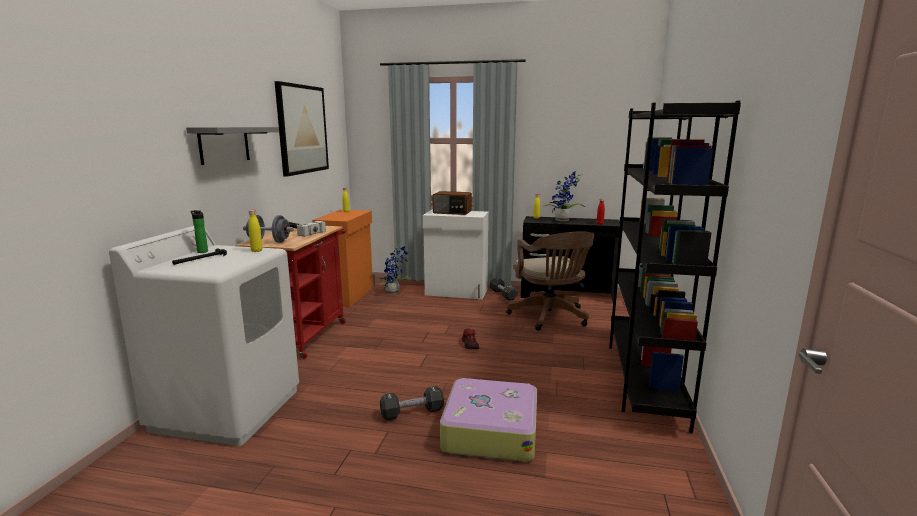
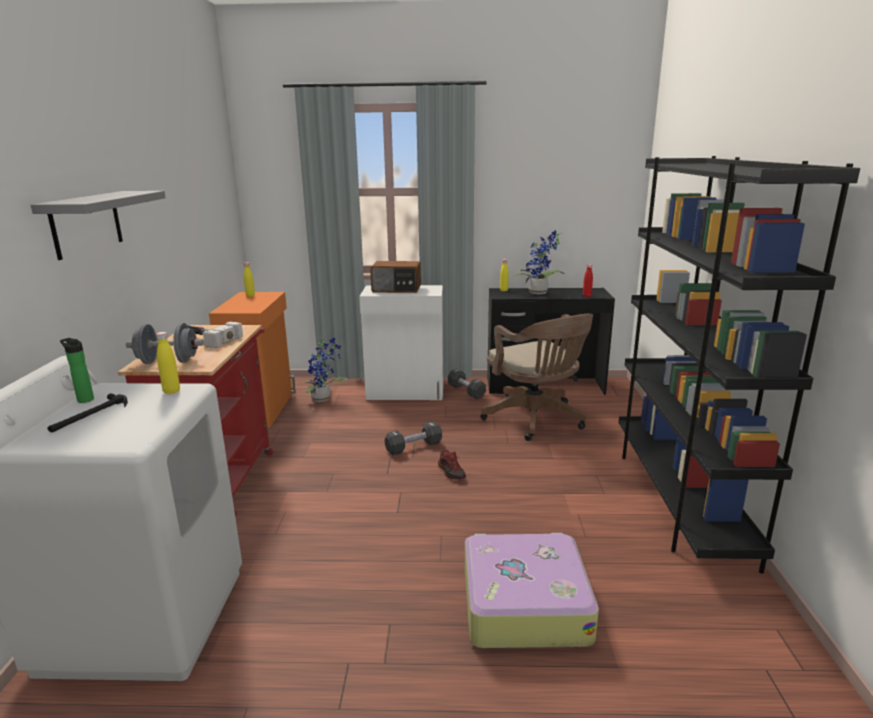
camera: 10 degrees left, 5 degrees up
(302, 129) = (184, 185): picture -> none
(412, 412) = (412, 589): black dumbbell -> black dumbbell (413, 447)

